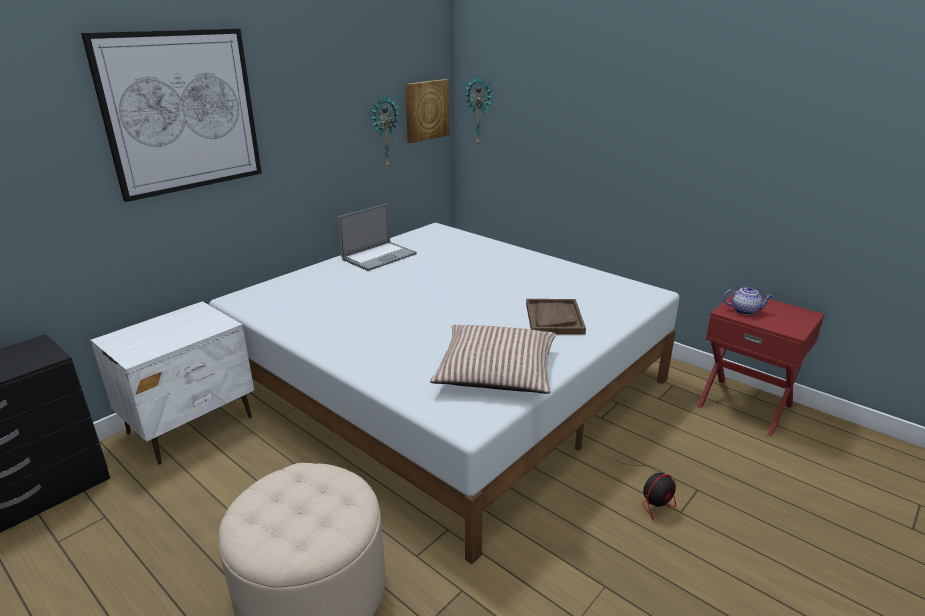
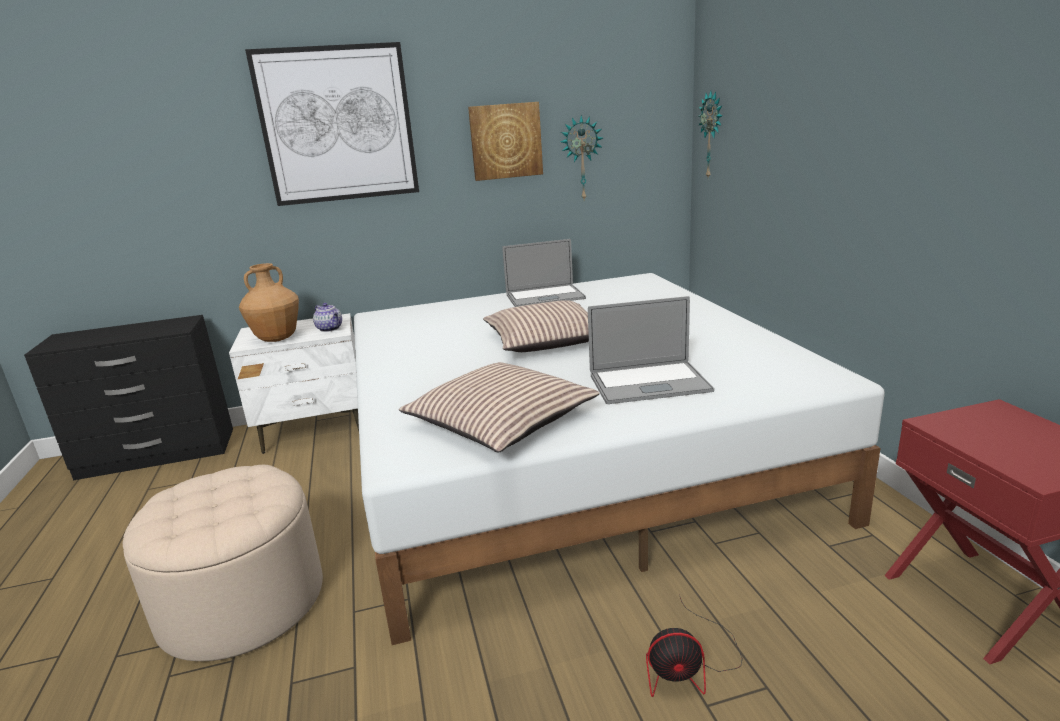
camera: 35 degrees right, 5 degrees down
(162, 343) = (276, 339): none -> brown vase
(426, 110) = (645, 136): picture -> picture (505, 141)
(436, 298) = (546, 341): none -> pillow
(554, 318) = (649, 383): brown tray -> laptop
(745, 310) = (973, 428): teapot -> teapot (330, 329)

